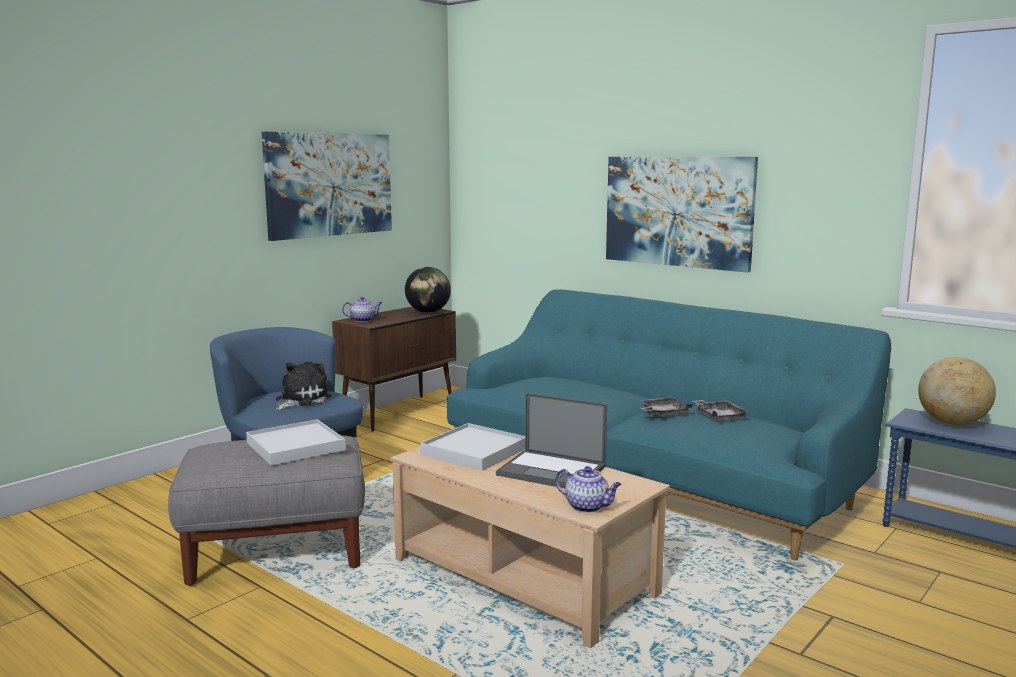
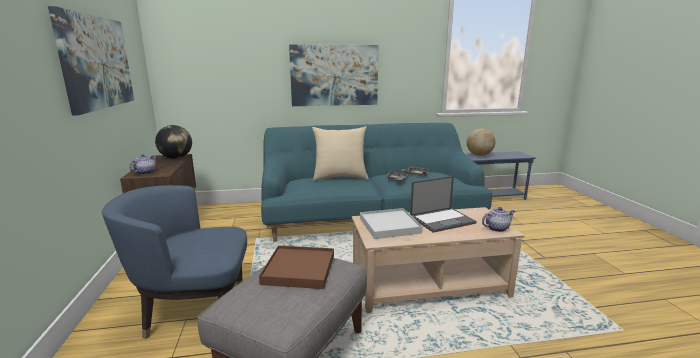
camera: 50 degrees left, 5 degrees up
(296, 446) = (299, 269): white tray -> brown tray
(300, 400) = (203, 241): plush toy -> none
(596, 387) = (340, 177): none -> beige pillow

